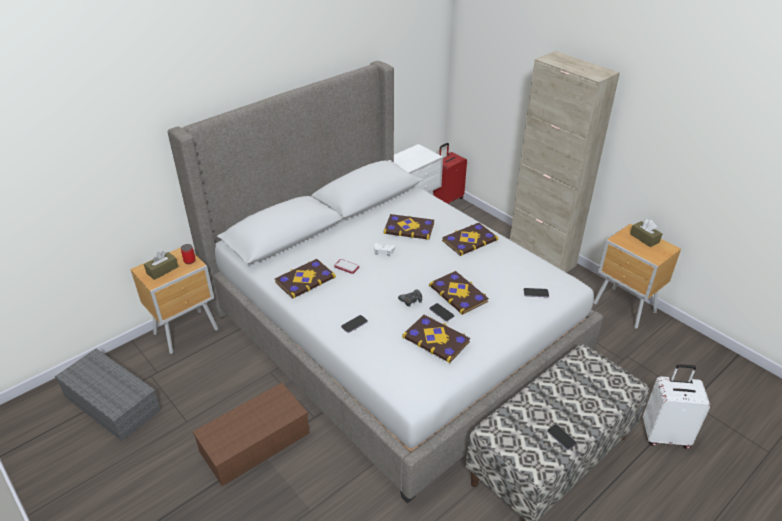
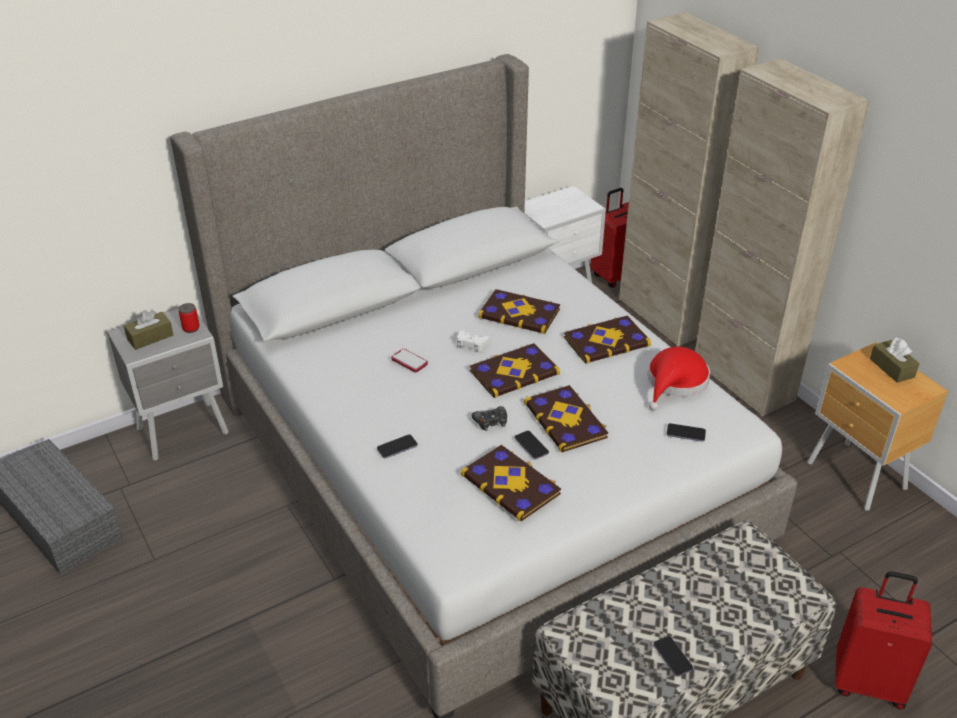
camera: 10 degrees right, 0 degrees up
(188, 332) = (185, 432): brown nightstand -> grey nightstand
(256, 441) = (243, 600): brown storage box -> none
(305, 279) = (343, 373): book -> book (514, 372)
(482, 222) = (663, 316): none -> beige cabinet
(519, 261) = (675, 382): none -> red hat
(665, 435) = (868, 682): white suitcase -> red suitcase

